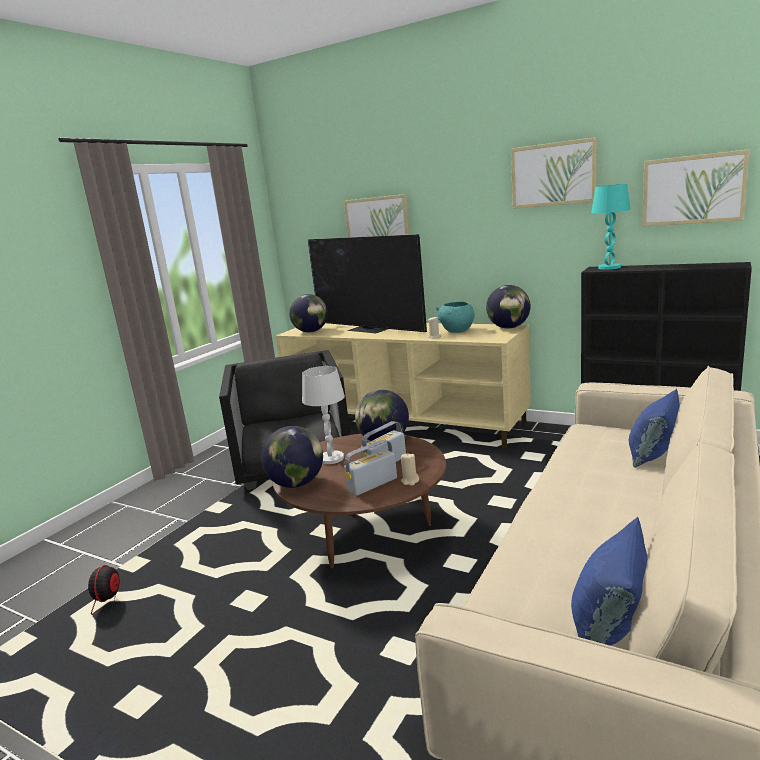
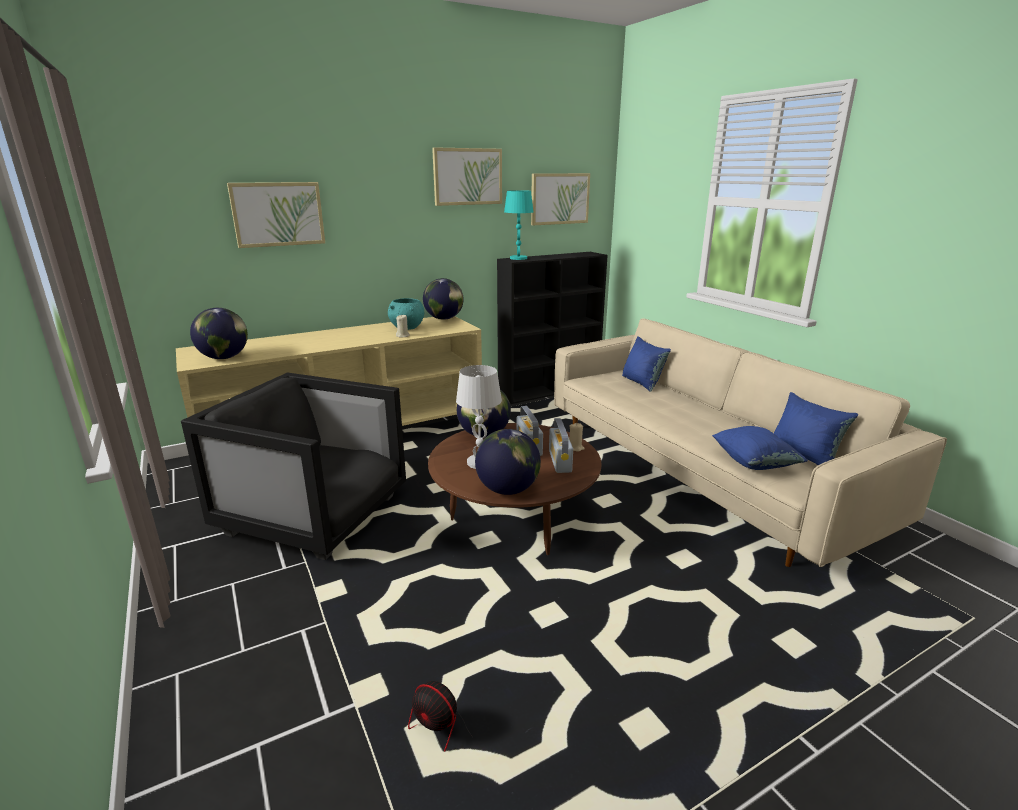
camera: 60 degrees left, 5 degrees up
(369, 329) = (301, 342): television -> none
(516, 588) = (754, 463): none -> blue pillow

